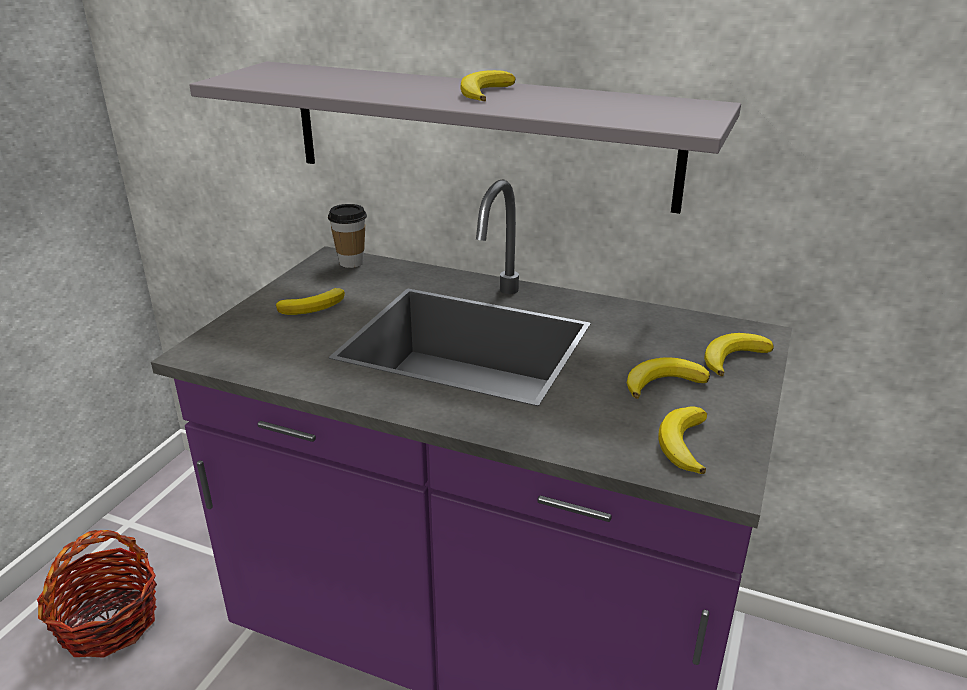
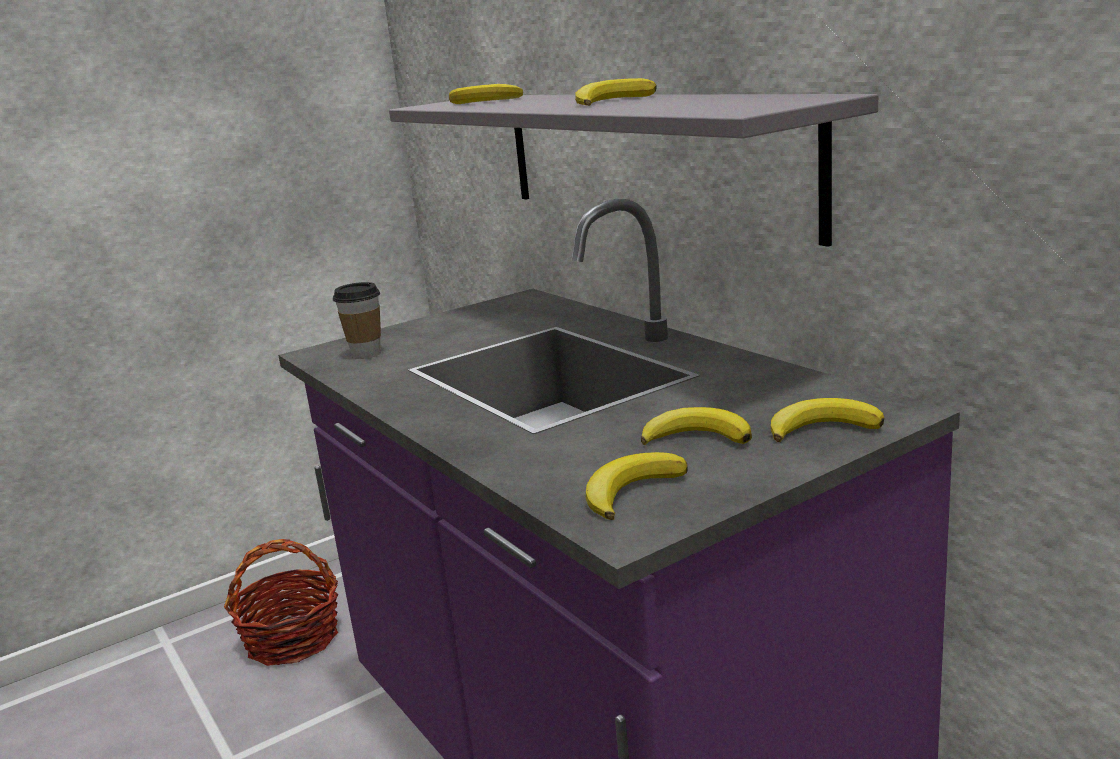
camera: 35 degrees right, 10 degrees down
(315, 306) = (454, 332): banana -> banana (488, 101)
(351, 262) = (535, 302): cup -> cup (366, 354)

